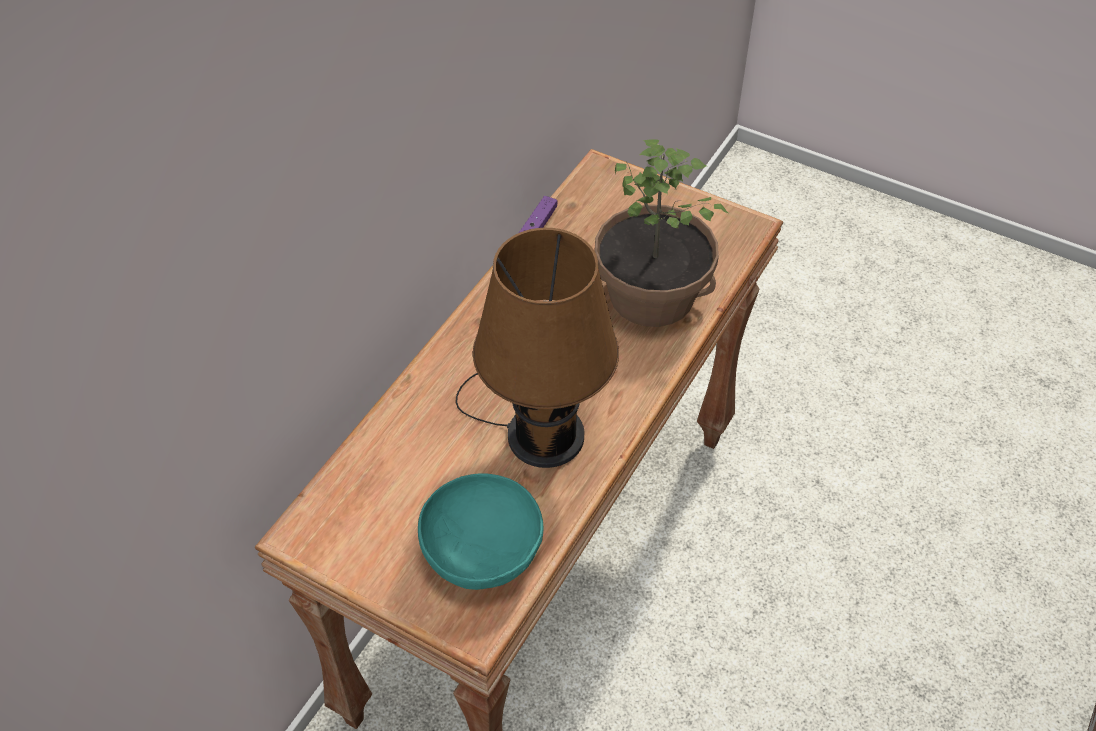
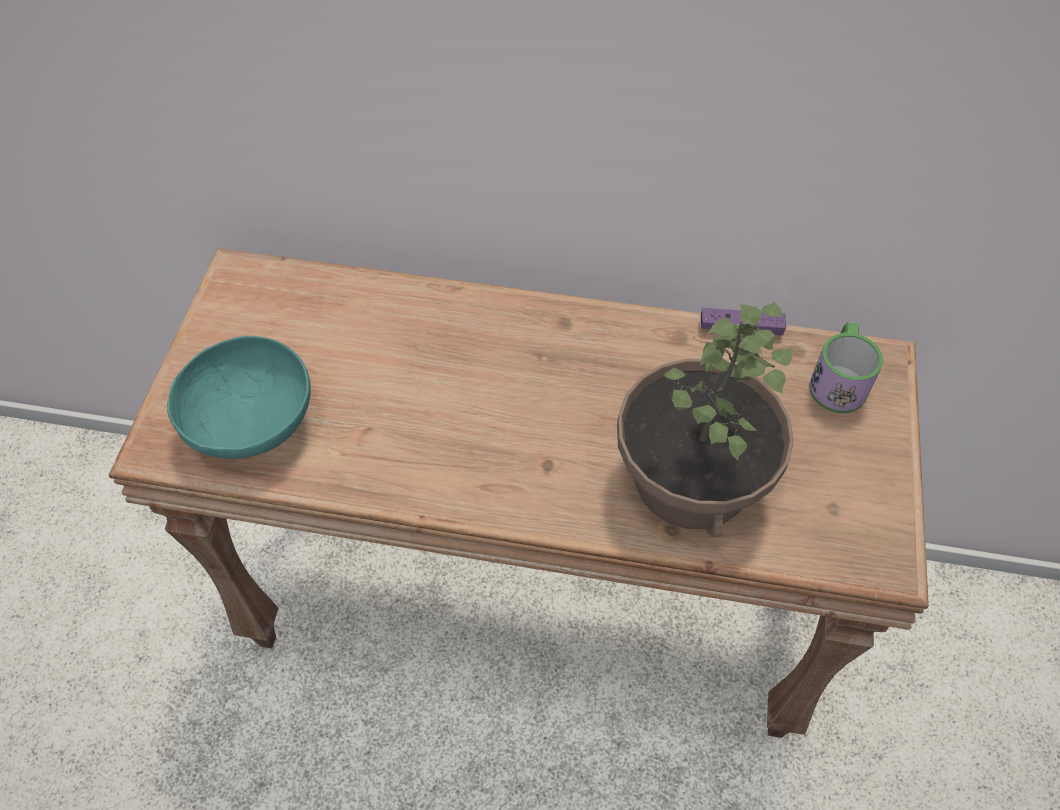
camera: 70 degrees right, 5 degrees up
(539, 430) = (430, 424): brown table lamp -> none
(605, 195) = (838, 380): none -> mug

